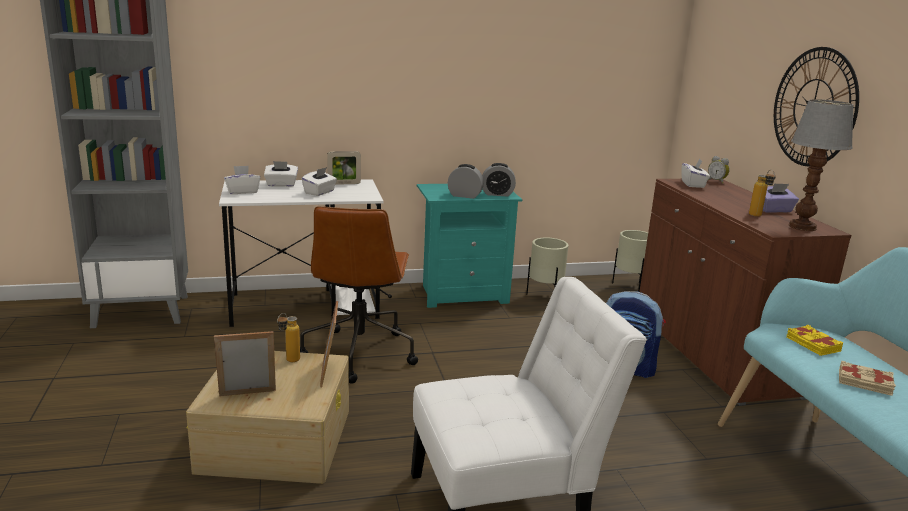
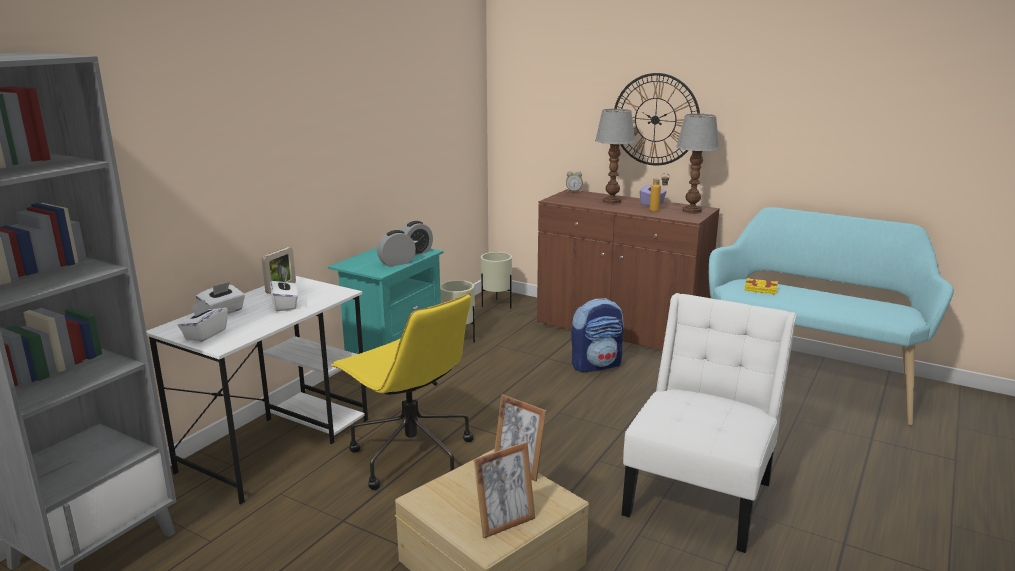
camera: 45 degrees left, 0 degrees up
(247, 396) = (505, 523): picture frame -> picture frame turned 150 degrees counterclockwise
(288, 361) = (469, 479): bottle -> none
(359, 352) = (410, 456): brown office chair -> yellow office chair
(693, 184) = (569, 199): white tissue box -> none
(733, 197) = (612, 201): none -> table lamp
(864, 383) = (817, 301): beige book -> none

